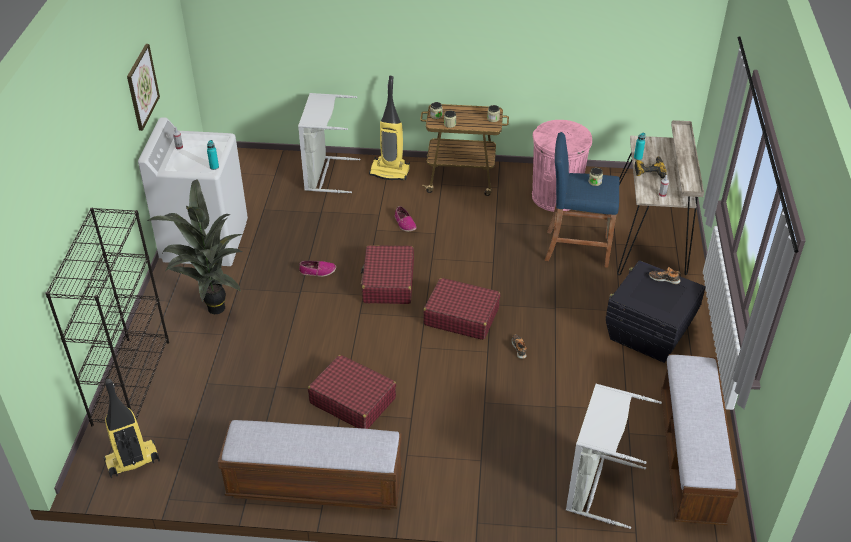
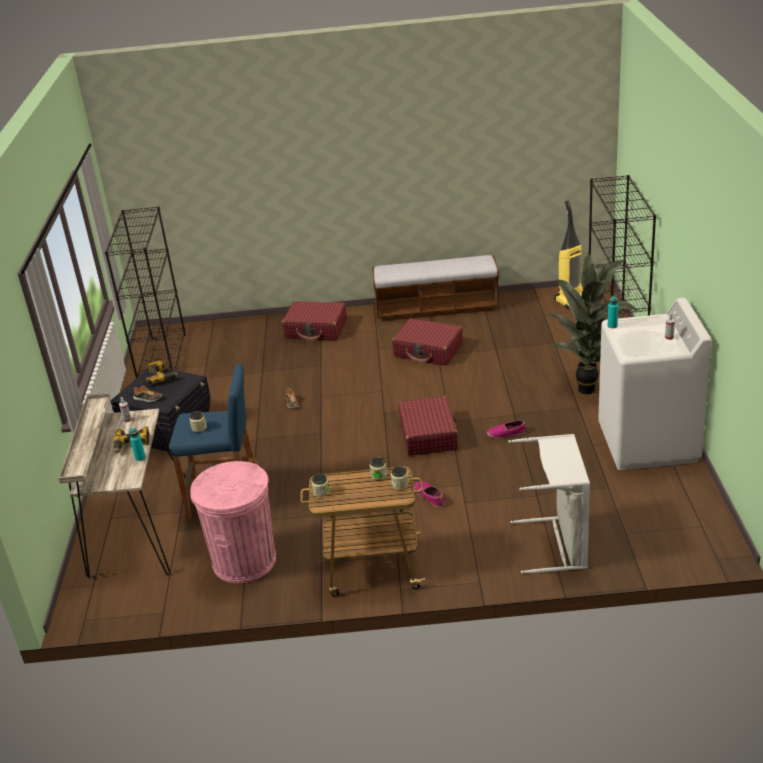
camera: 175 degrees right, 10 degrees down
(142, 87) = (714, 280): picture -> none
(390, 171) = (471, 563): vacuum cleaner -> none
(461, 316) = (348, 418): red suitcase -> red suitcase (316, 329)
(596, 486) = (236, 336): grey laundry basket -> none
(658, 306) = (161, 377): none -> power drill
(690, 457) = (162, 359): bench -> black bookcase

